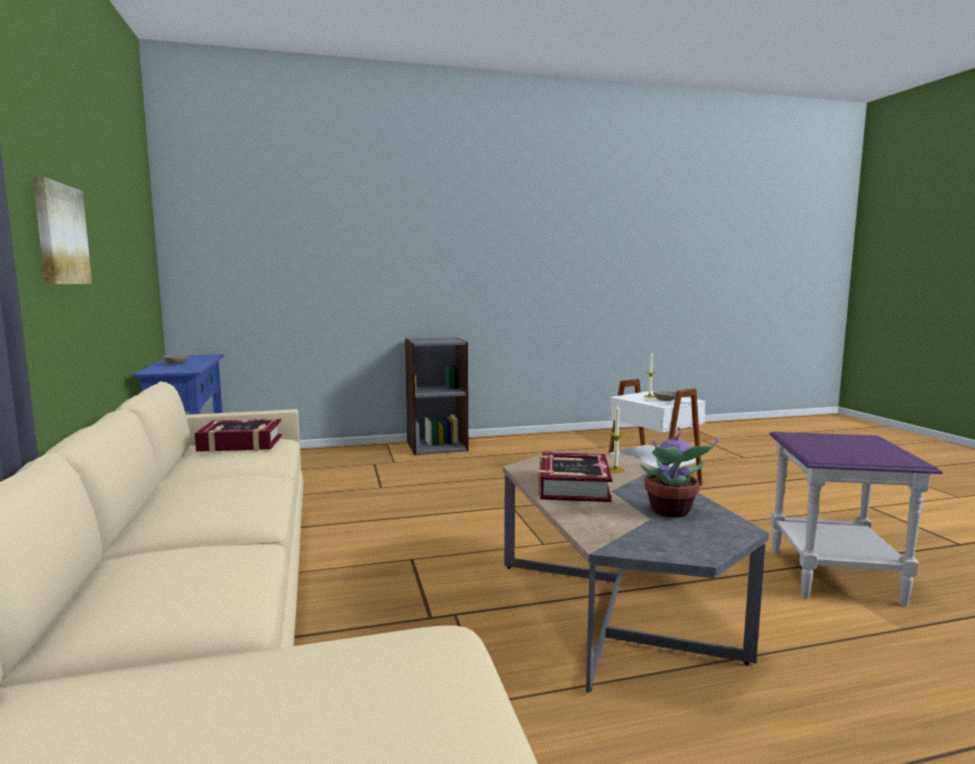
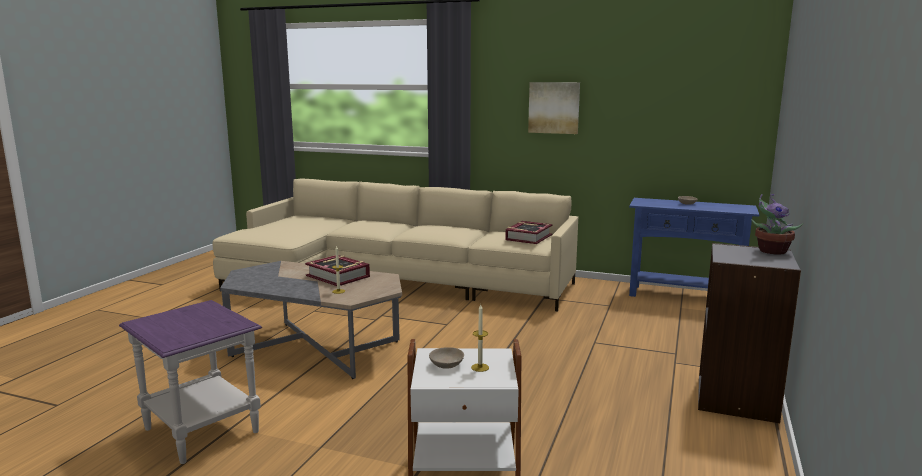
camera: 125 degrees right, 5 degrees up
(671, 512) = (273, 281): potted plant -> potted plant (770, 251)

